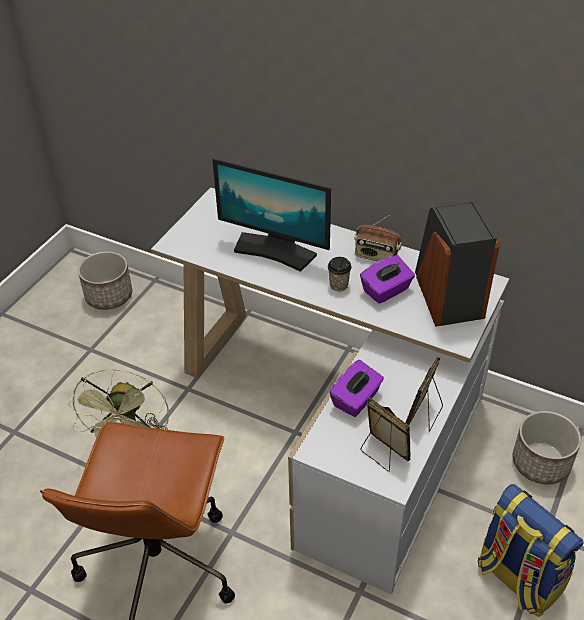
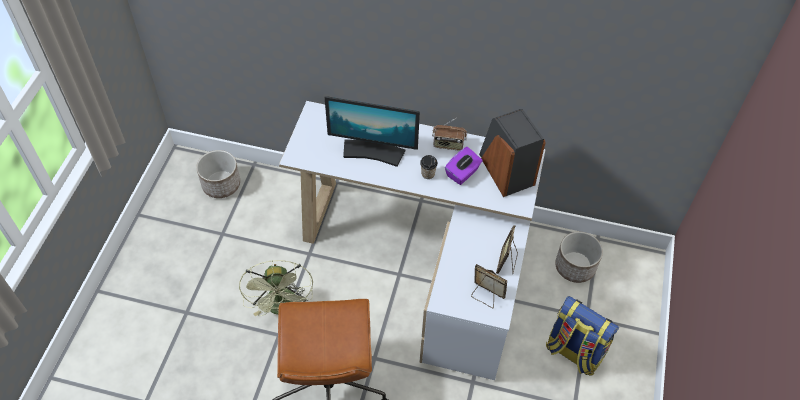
camera: 15 degrees left, 10 degrees up
(356, 399) = (458, 259): purple tissue box -> none

